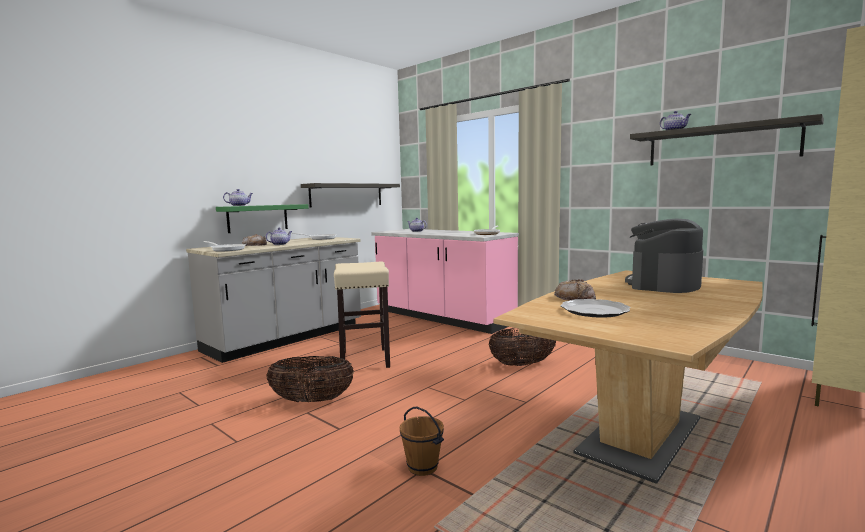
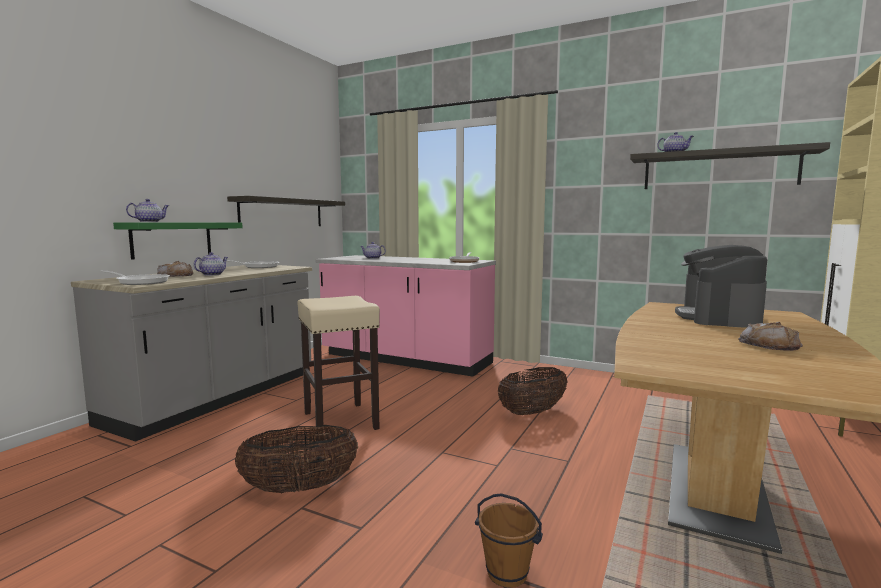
camera: 15 degrees left, 0 degrees up
(574, 297) = (658, 337): bread -> bread (769, 345)
(594, 310) = (711, 354): plate -> none

